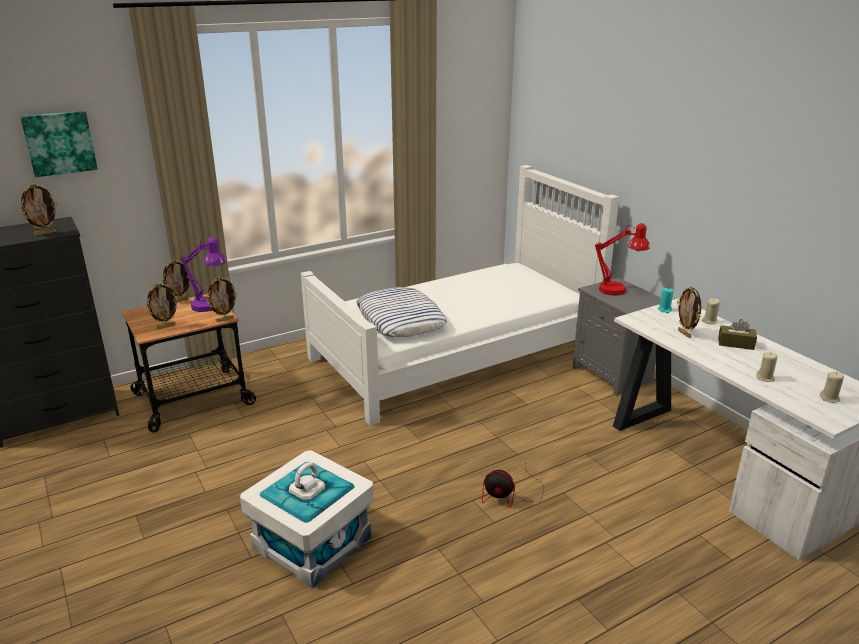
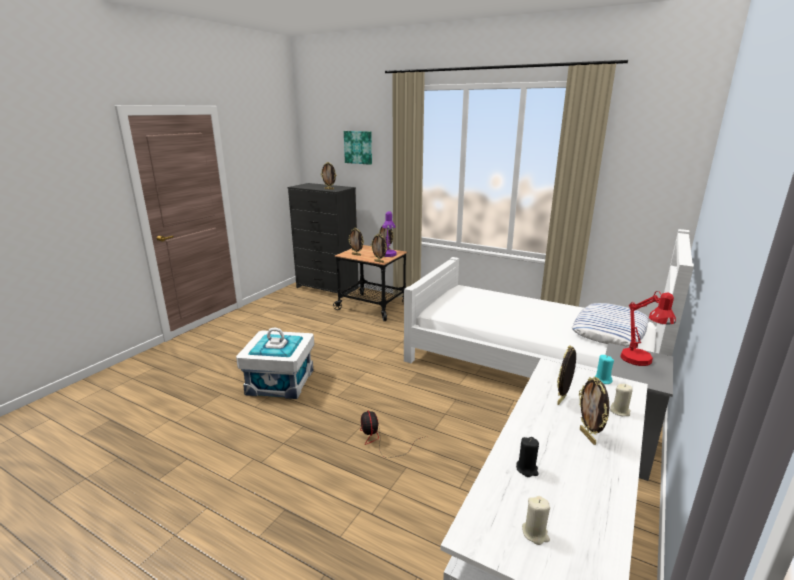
camera: 60 degrees right, 5 degrees down
(400, 319) = (474, 307): pillow -> pillow (609, 330)
(735, 343) = (588, 436): brown tissue box -> picture frame
(765, 378) = (527, 469): beige candle -> black candle

